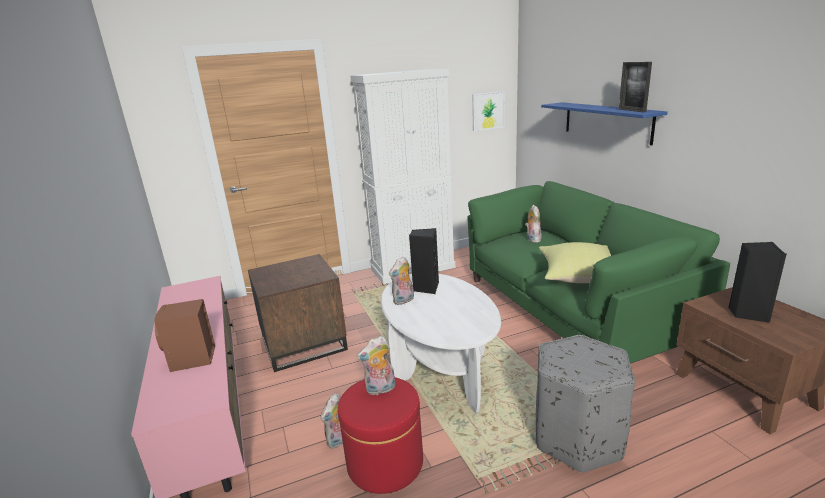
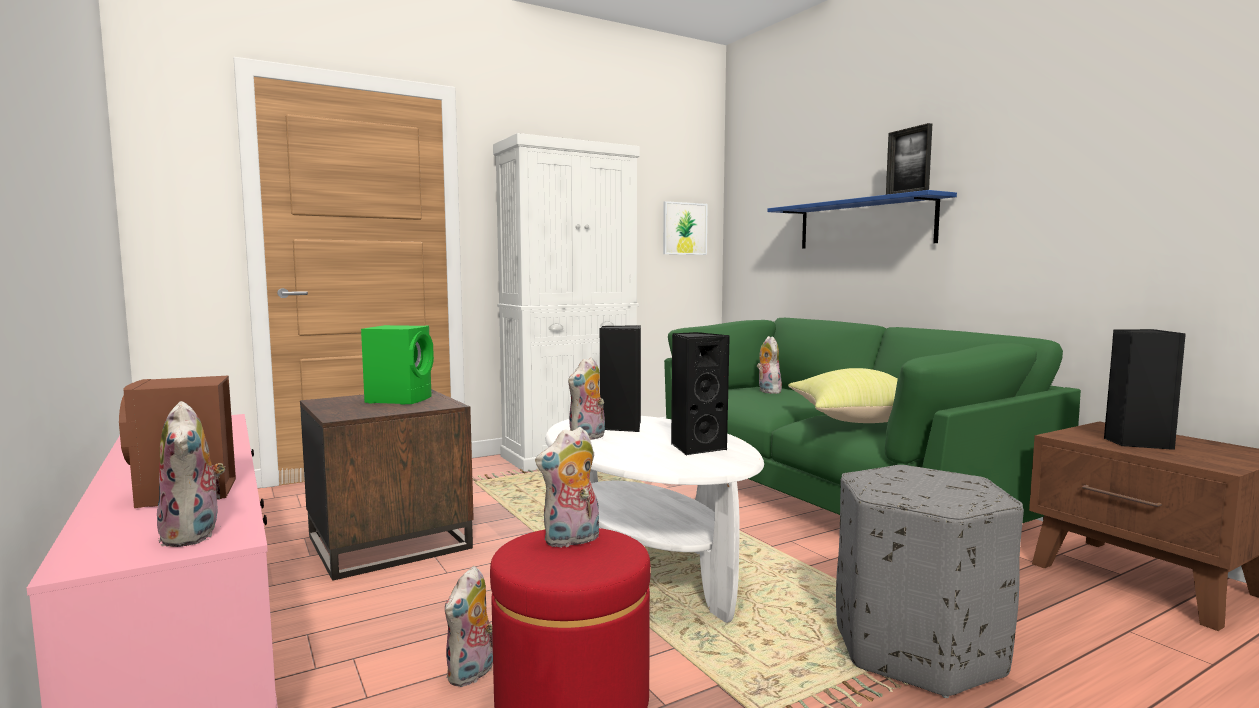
camera: 10 degrees left, 15 degrees down
(197, 396) = (194, 535): none -> plush toy
(301, 269) = (401, 399): none -> green speaker
(463, 313) = (696, 447): none -> black speaker

